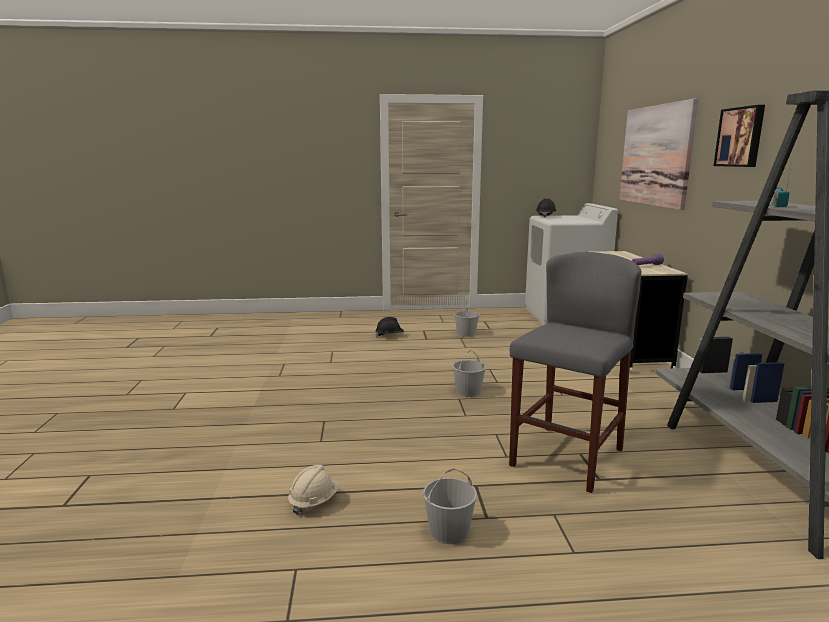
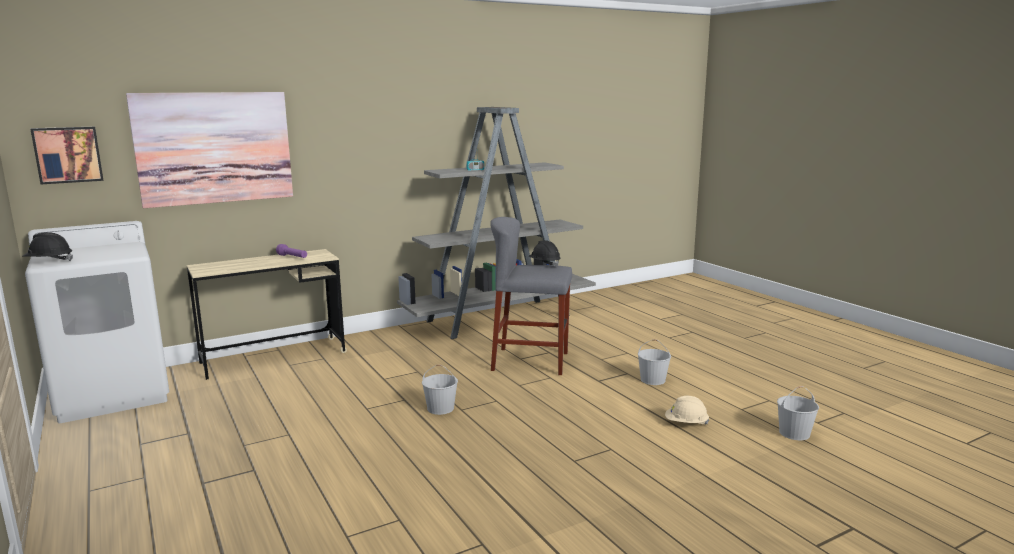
camera: 115 degrees left, 0 degrees up
(389, 336) = (241, 506): black hard hat -> black hard hat (544, 264)
(466, 334) = (221, 445): white bucket -> white bucket (794, 433)
(741, 137) = (354, 127): picture -> picture (68, 154)

